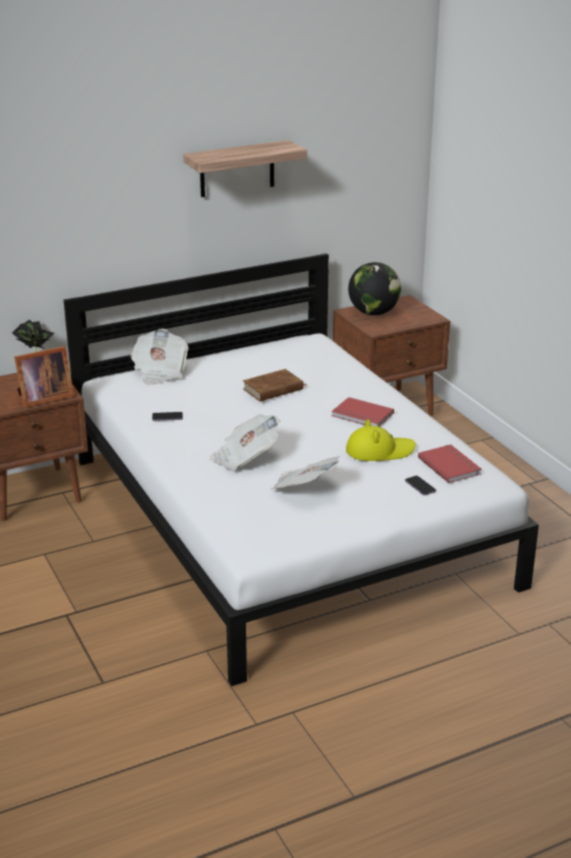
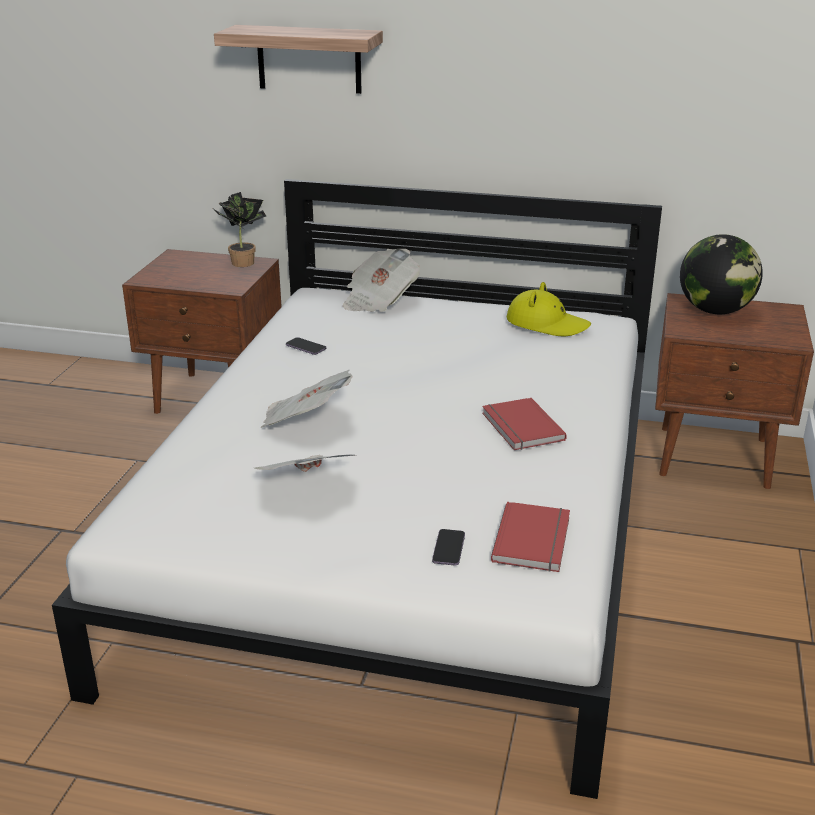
camera: 40 degrees right, 0 degrees up
(43, 398) = (208, 284): picture frame -> none
(237, 169) = (537, 53): shelf -> shelf (309, 59)
(273, 389) = (462, 358): brown book -> none
(379, 451) = (472, 479): yellow hat -> yellow hat (547, 324)

